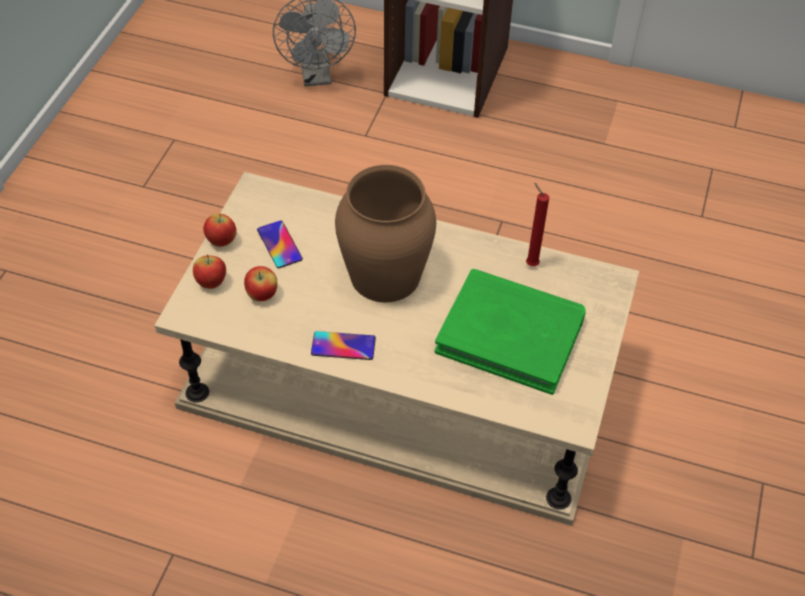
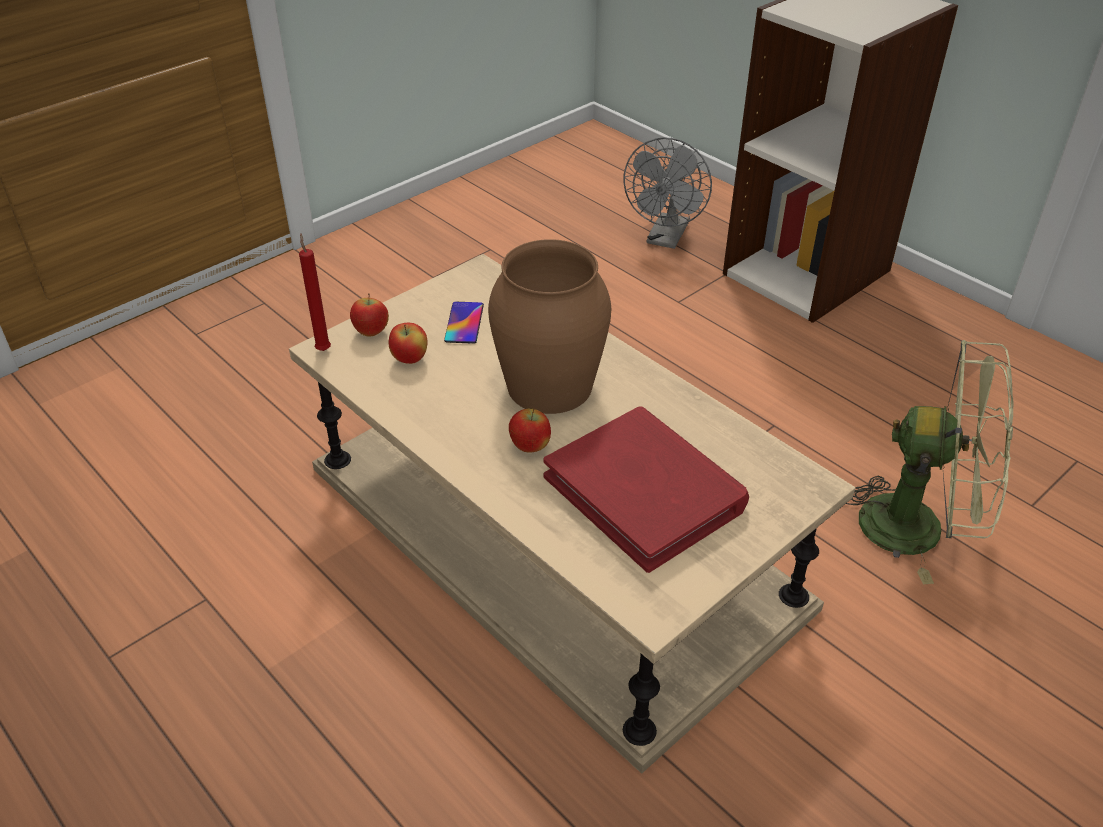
camera: 30 degrees right, 10 degrees down
(221, 241) = (411, 302): apple -> apple (530, 447)
(343, 346) = (451, 433): phone -> none
(510, 334) = (645, 492): green book -> red book
(530, 263) = (722, 432): red candle -> red candle (323, 349)
(642, 264) = (920, 527): none -> green fan

